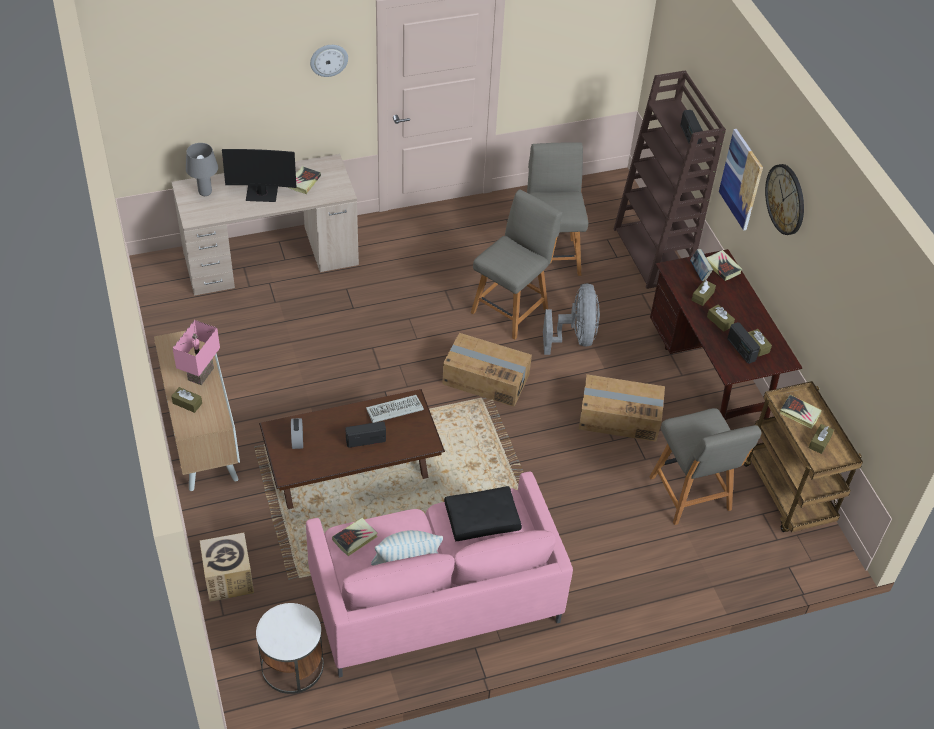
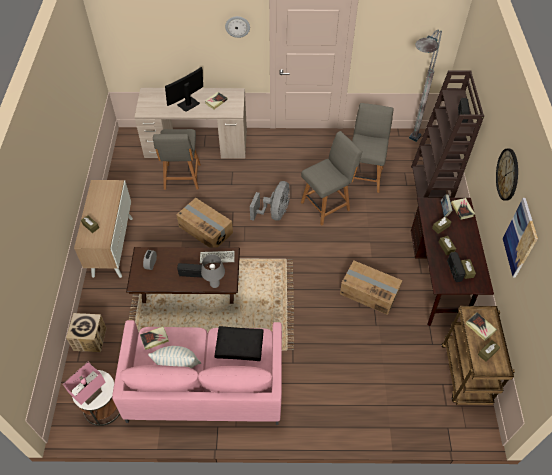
camera: 20 degrees right, 5 degrees up
(202, 375) = (107, 210): pink table lamp -> pink table lamp (92, 395)
(205, 193) = (156, 98): grey table lamp -> grey table lamp (214, 284)
(262, 194) = (188, 104): monitor -> monitor turned 120 degrees clockwise
(486, 379) = (293, 247): cardboard box -> cardboard box (206, 229)
(574, 337) = (359, 232): grey fan -> grey fan (274, 213)
(595, 204) = (405, 148): none -> grey floor lamp
(691, 496) = (398, 358): grey chair -> grey chair (182, 178)
(741, 179) = (486, 153): picture -> picture (520, 238)

